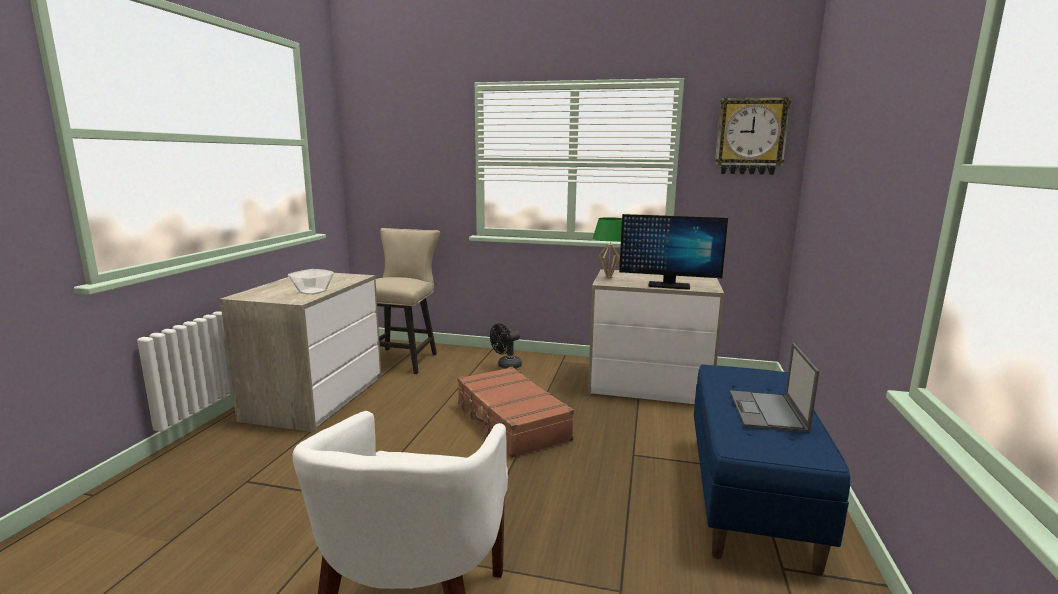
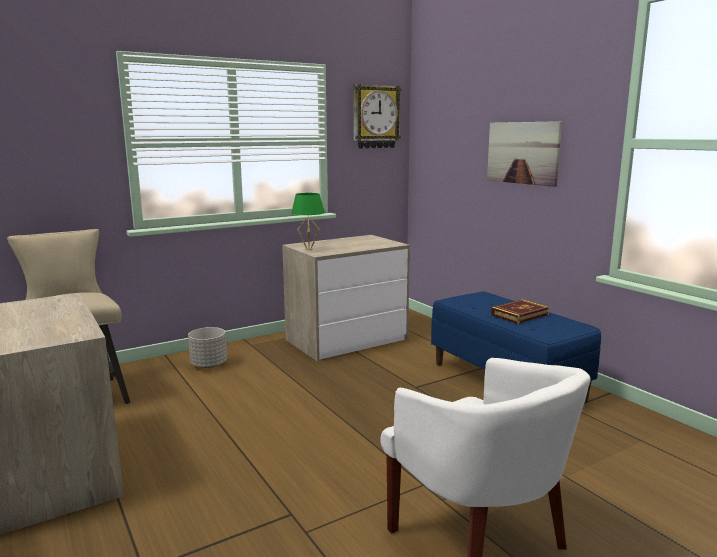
camera: 45 degrees left, 0 degrees up
(312, 291) = (65, 323): bowl -> none
(506, 366) = (209, 365): black fan -> grey planter
(511, 422) = (299, 403): brown suitcase -> none
(668, 286) = (366, 247): monitor -> none
(767, 411) = (519, 315): laptop -> book
(868, 185) = (522, 153): none -> picture

